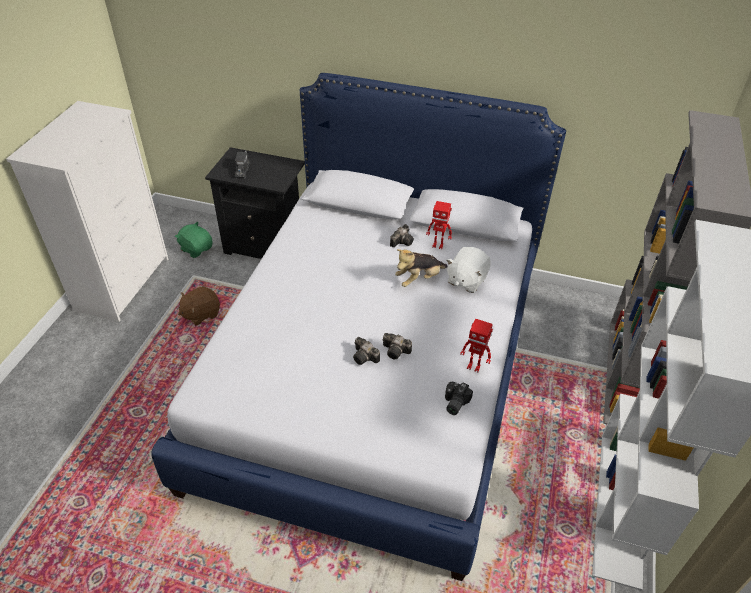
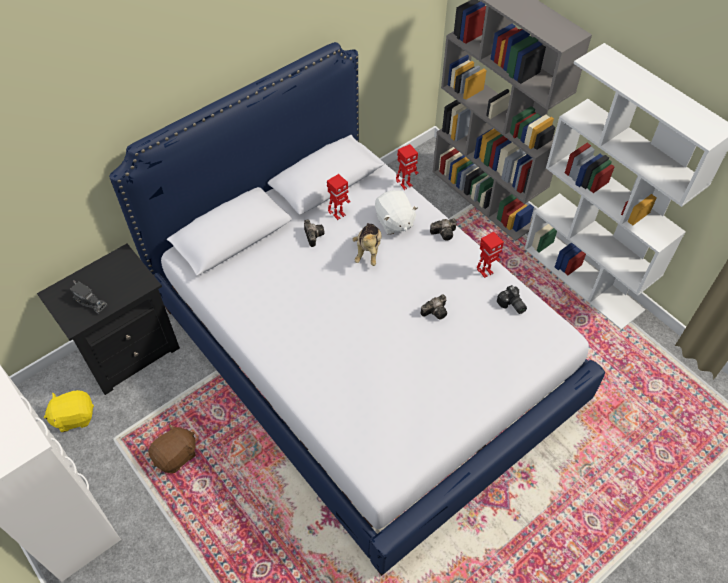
camera: 55 degrees left, 10 degrees up
(196, 249) = (74, 417): green plush toy -> yellow plush toy
(201, 314) = (176, 456): brown plush toy -> brown plush toy turned 135 degrees counterclockwise
(365, 357) = (427, 335): camera -> camera (445, 233)
(514, 268) = (405, 185): none -> toy robot

